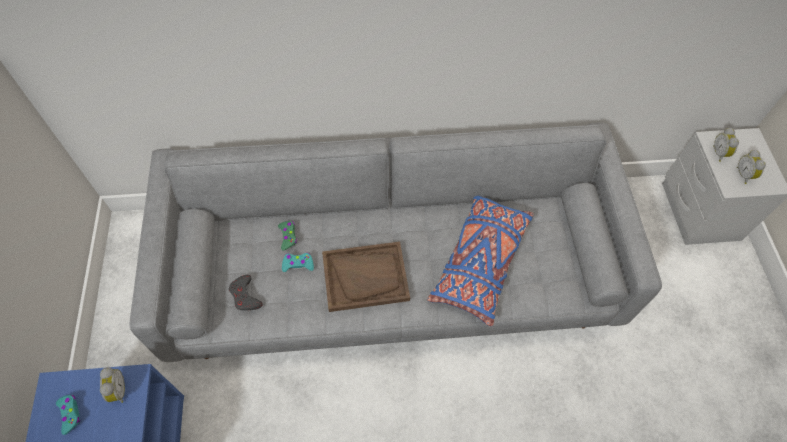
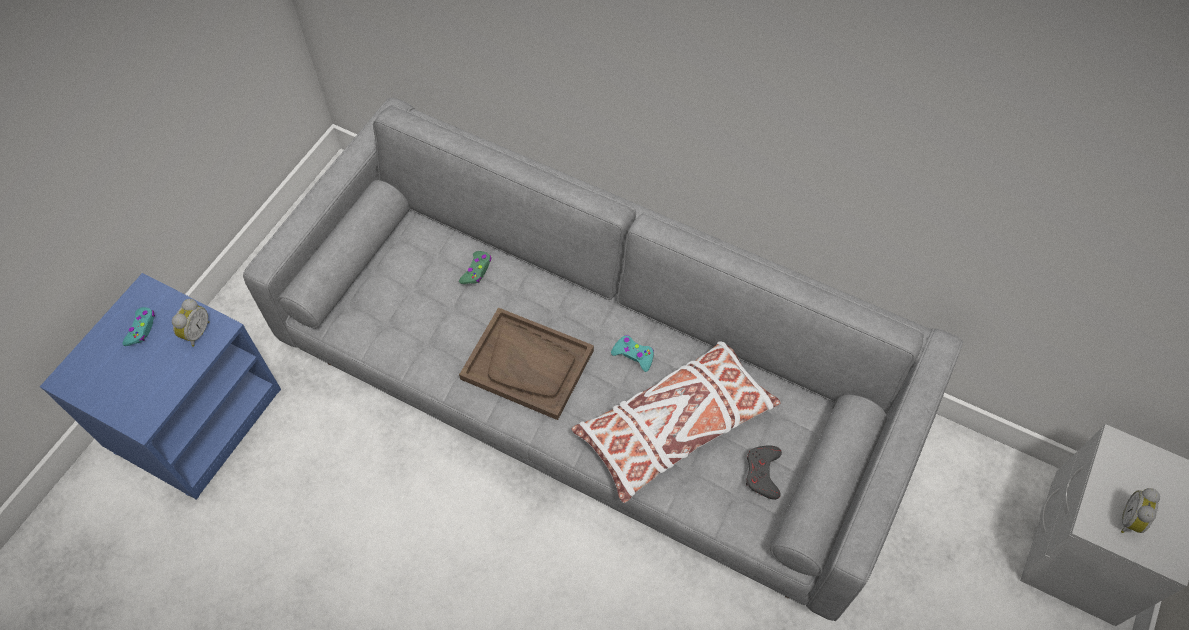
camera: 35 degrees right, 0 degrees up
(245, 296) = (386, 311): grey game controller -> grey game controller (763, 473)
(298, 264) = (465, 308): turquoise game controller -> turquoise game controller (633, 355)
(480, 262) = (675, 426): blue pillow -> white pillow
(720, 153) = (1117, 472): alarm clock -> none

